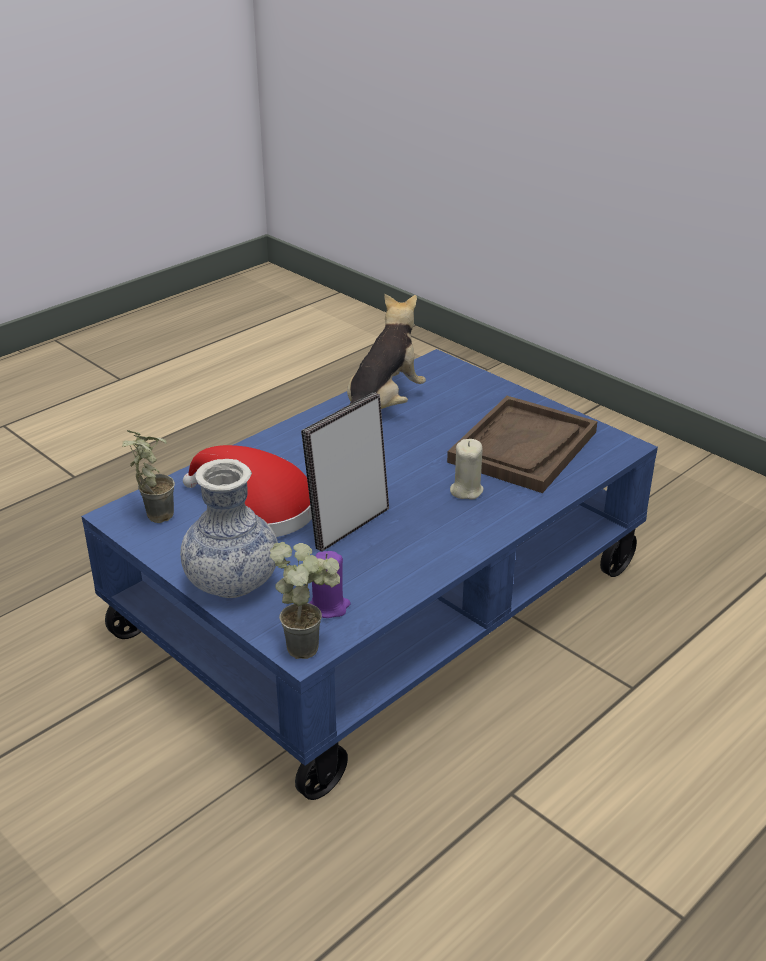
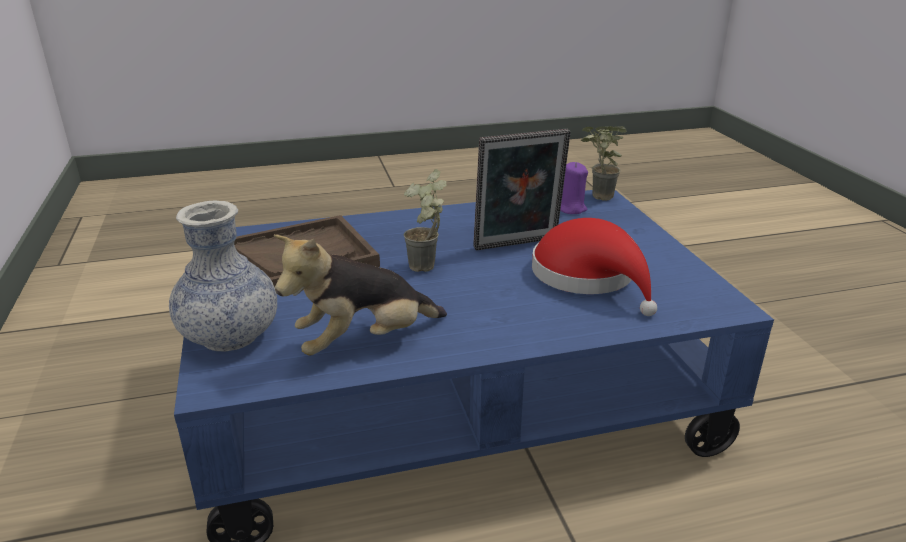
camera: 150 degrees left, 5 degrees down
(152, 514) = (695, 299): potted plant -> potted plant (427, 269)
(232, 582) = (634, 236): vase -> vase (230, 336)
(466, 490) = (395, 243): beige candle -> none

